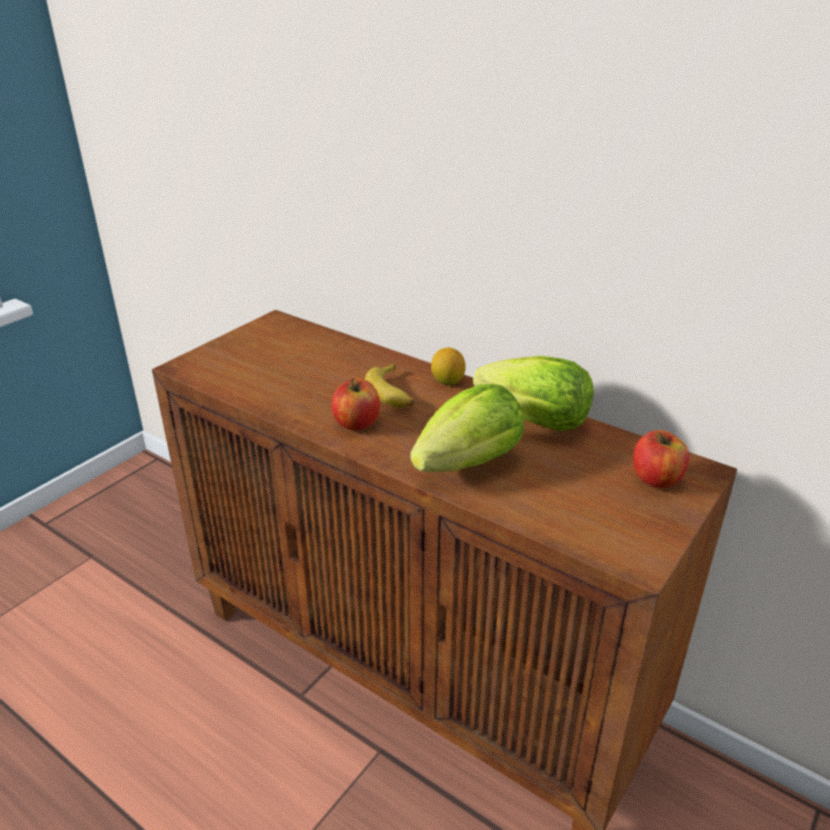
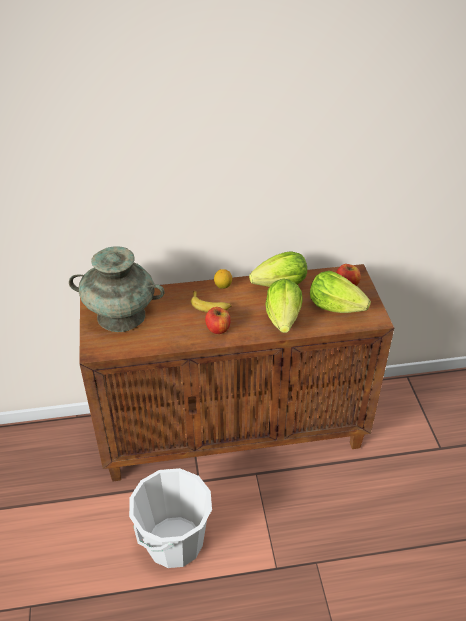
camera: 45 degrees left, 10 degrees up
(178, 747) = (174, 542): none -> white bucket
(273, 349) = (120, 316): none -> turquoise vase
(584, 496) = (335, 306): none -> lettuce

